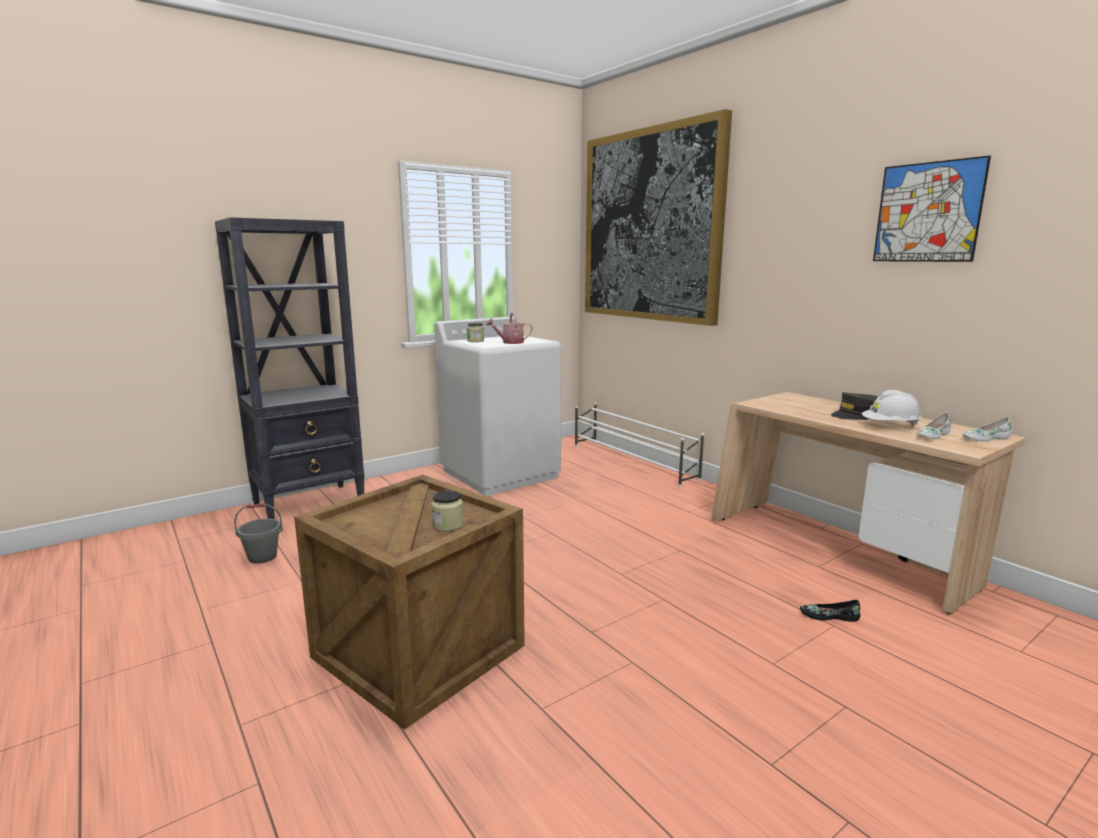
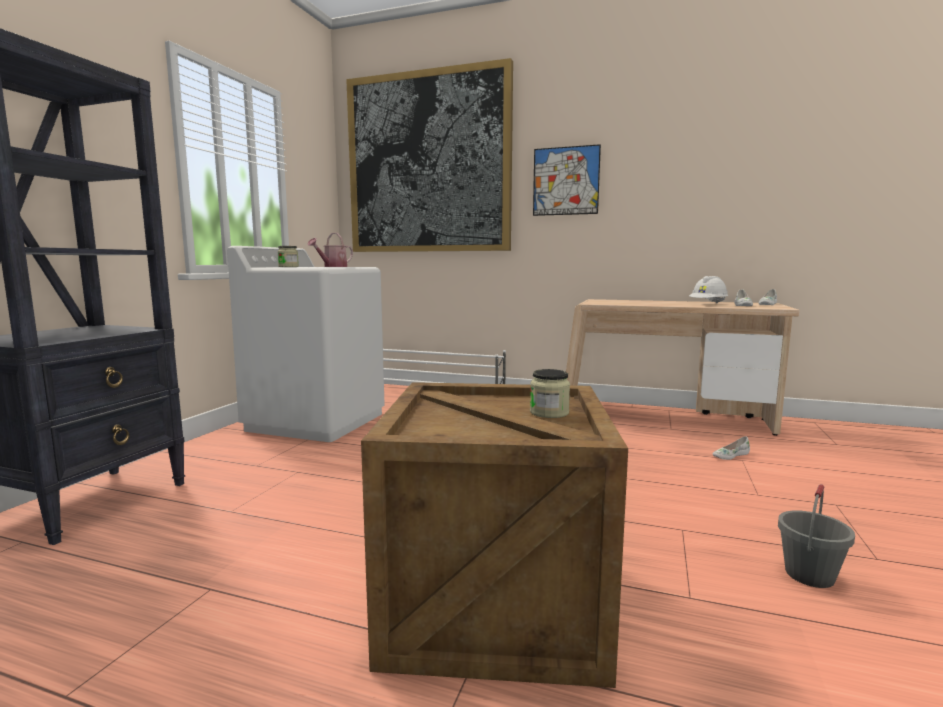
camera: 35 degrees left, 5 degrees down
(263, 557) = (93, 583): grey bucket -> grey bucket (809, 575)
(829, 616) = (730, 455): black shoe -> white shoe
(856, 415) = (671, 303): grey cap -> none
(927, 212) = (693, 147): picture -> picture (566, 181)

